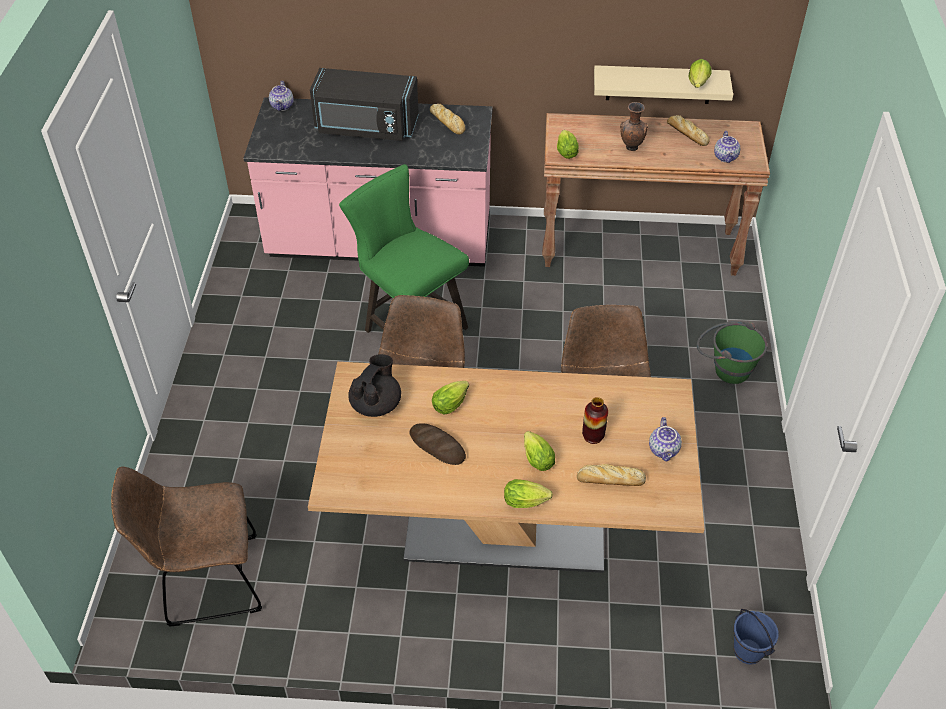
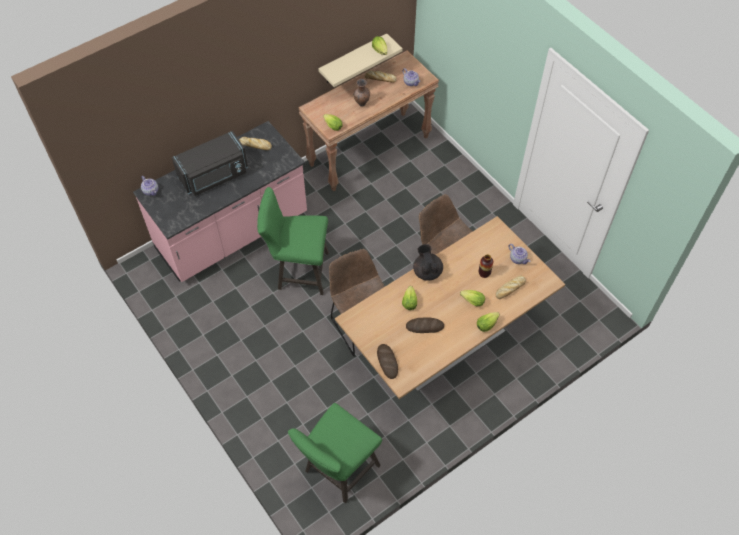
camera: 40 degrees left, 10 degrees up
(206, 581) = (338, 471): brown chair -> green stool
(341, 454) = (387, 362): none -> bread
(376, 404) = (376, 326): black teapot -> black teapot (427, 271)
(725, 368) = (466, 192): green bucket -> none
(748, 651) = (588, 322): blue bucket -> none

